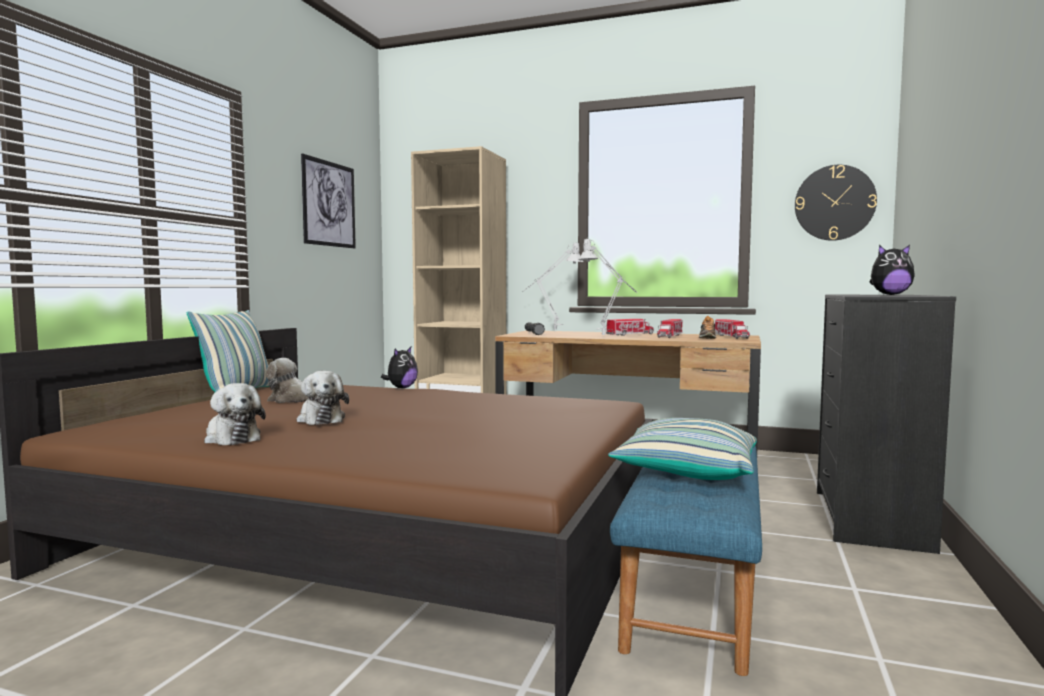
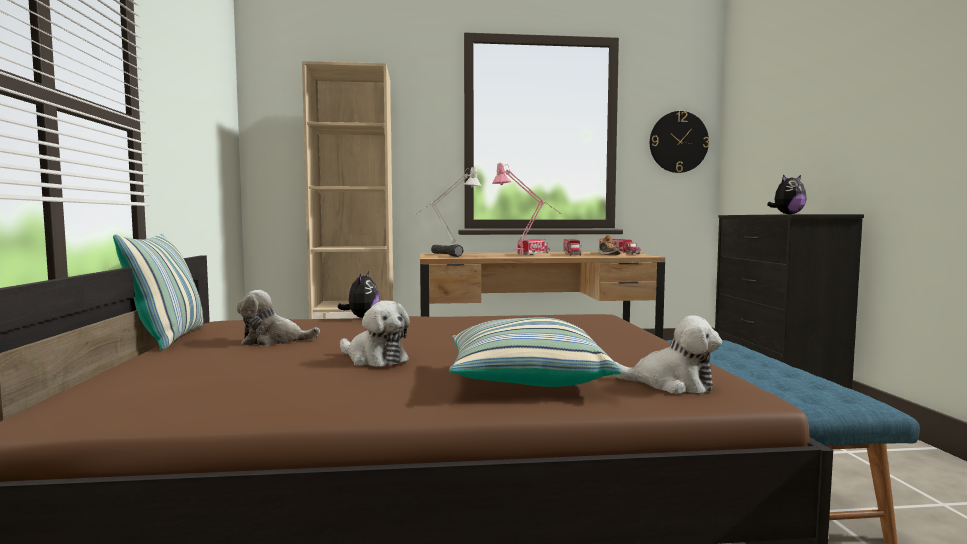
camera: 25 degrees left, 0 degrees up
(231, 438) = (323, 394): plush toy -> plush toy (670, 384)
(329, 204) = (203, 111): picture -> none
(607, 337) = (526, 256): grey table lamp -> pink table lamp
(686, 472) = (761, 372): pillow -> pillow (525, 381)

